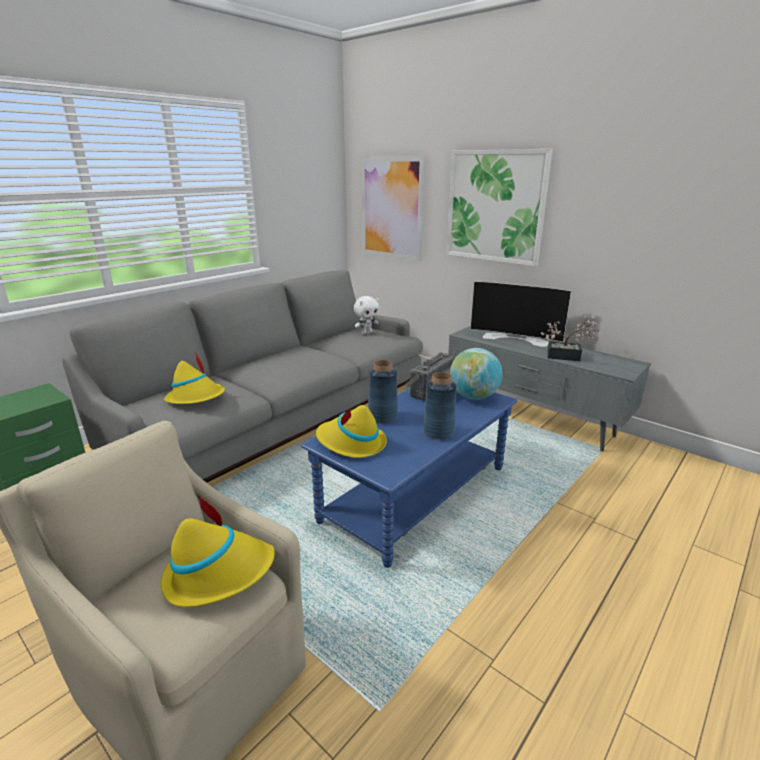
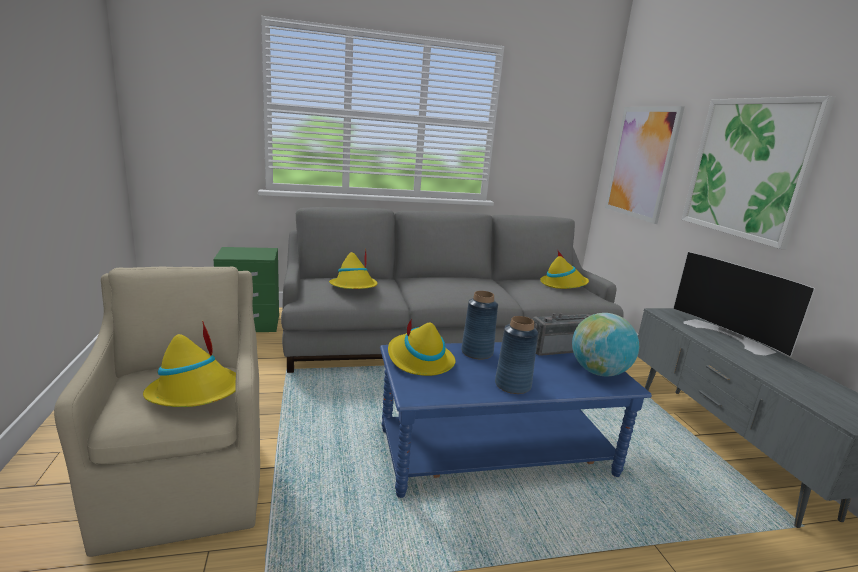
camera: 35 degrees right, 5 degrees down
(366, 332) = (563, 285): white plush toy -> yellow hat
(568, 357) = (779, 375): potted plant -> none

